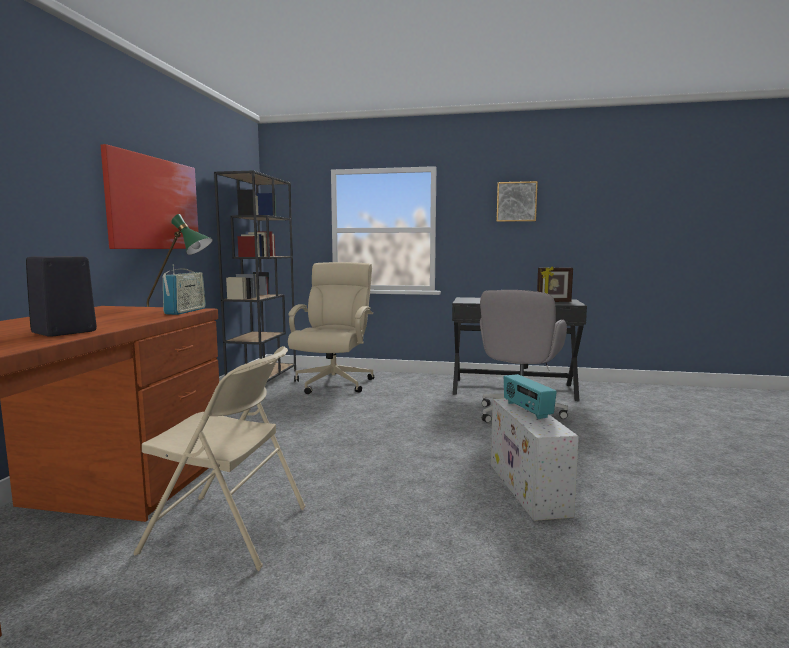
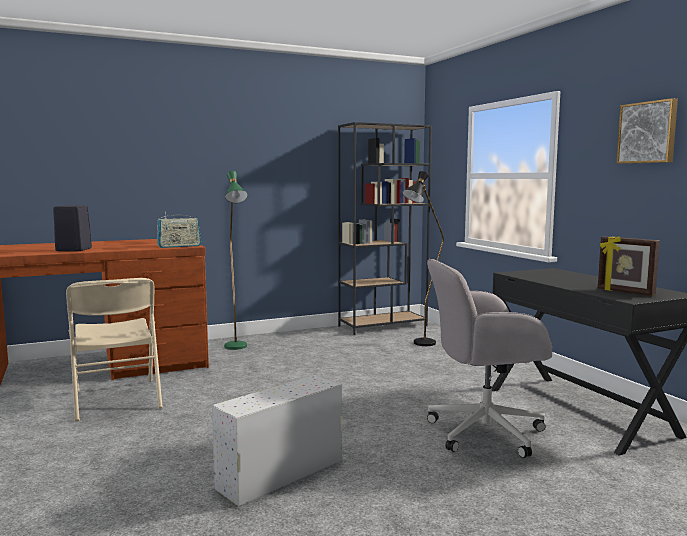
camera: 55 degrees right, 0 degrees up
(154, 203) = (255, 160): picture -> none
(333, 383) = (420, 345): beige office chair -> black floor lamp
(526, 410) = (292, 390): radio -> none

